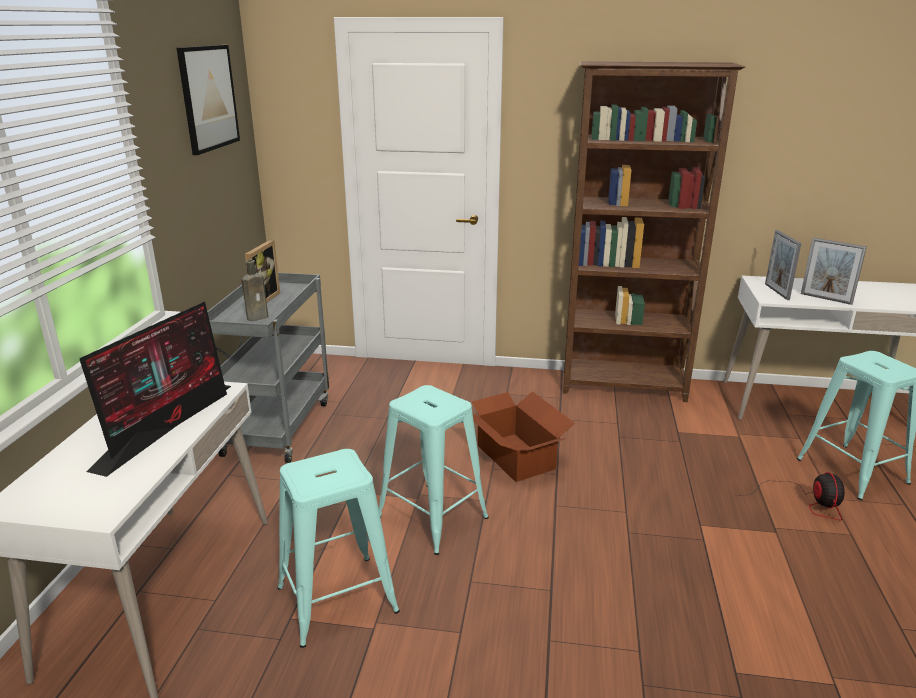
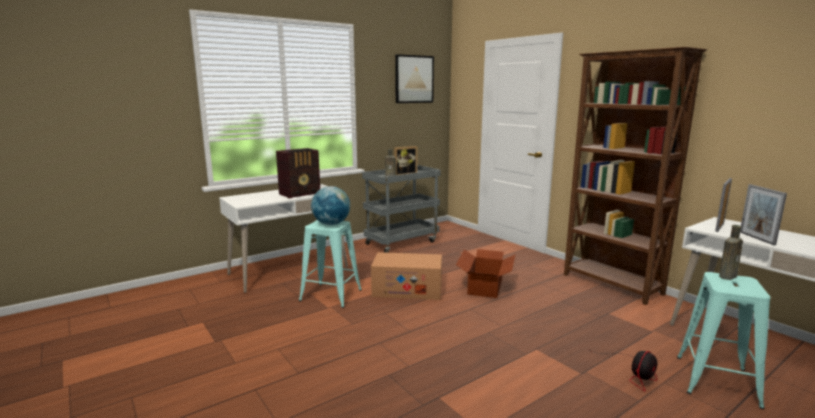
camera: 45 degrees right, 10 degrees down
(169, 423) = (301, 194): monitor -> radio
(335, 469) = (331, 224): none -> globe
(432, 517) = (407, 289): turquoise stool -> cardboard box
(862, 357) = (728, 276): none -> brown bottle

